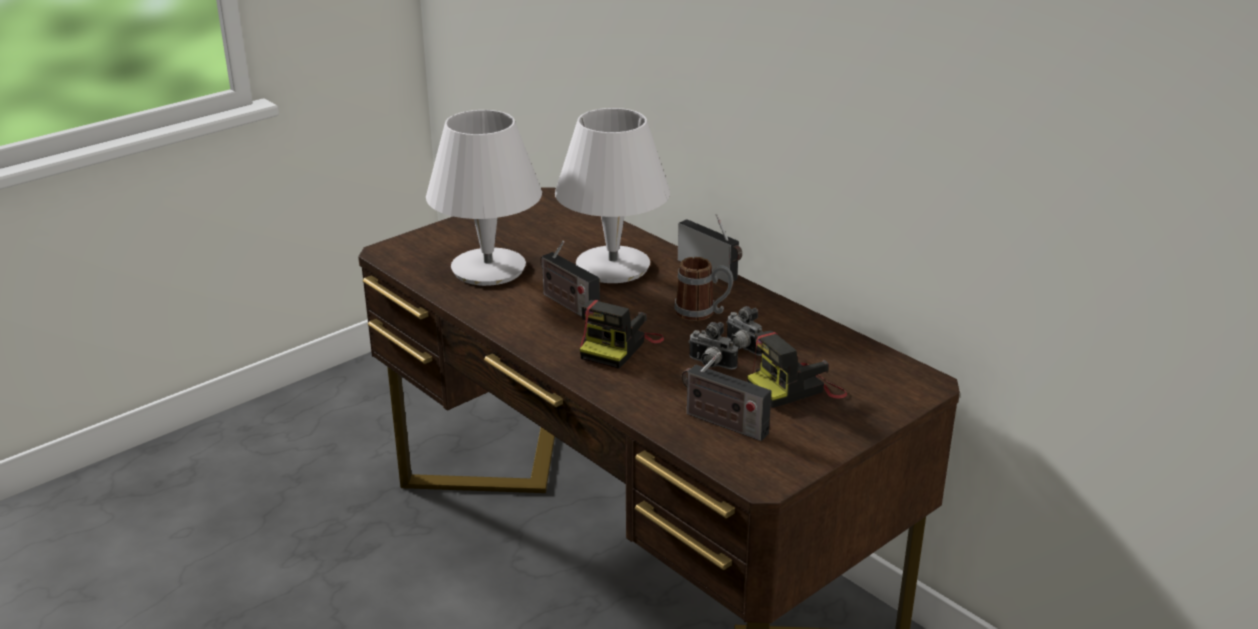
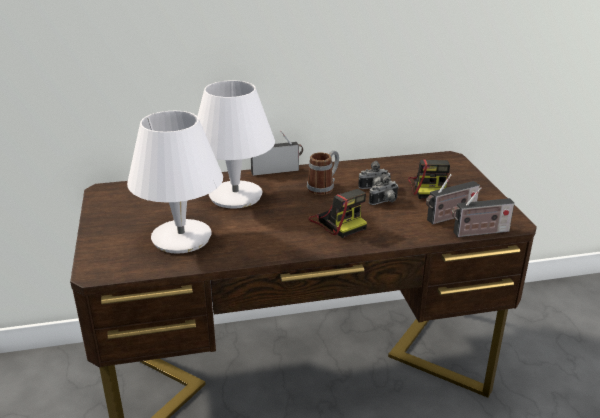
camera: 60 degrees left, 0 degrees up
(567, 304) = (266, 224): radio -> radio (478, 232)

